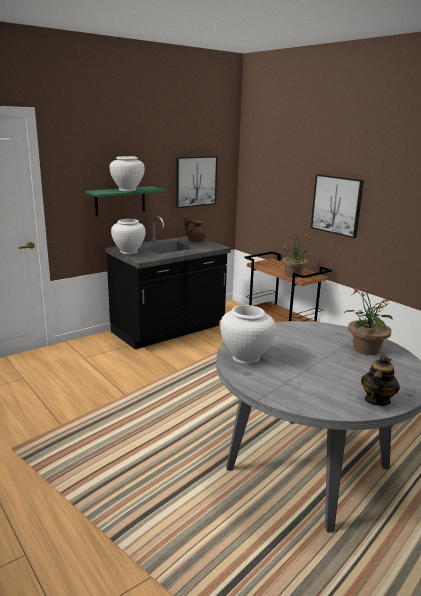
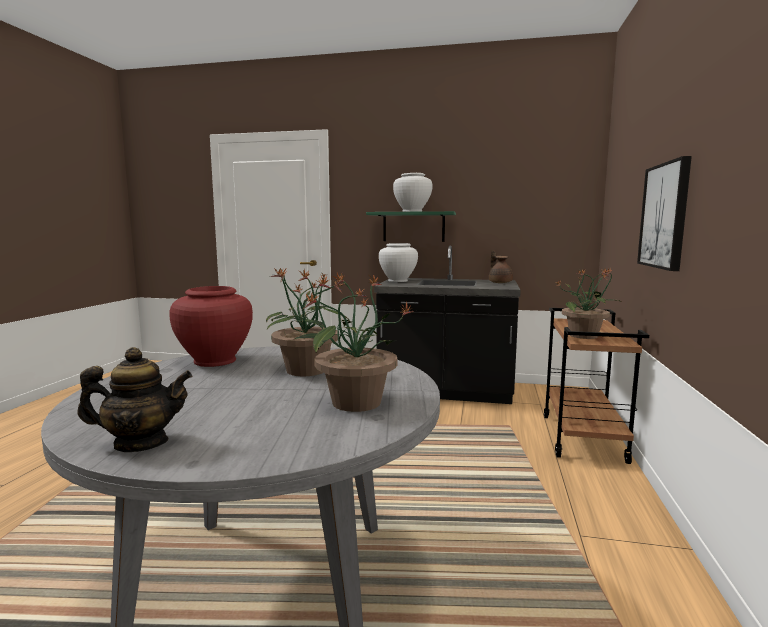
camera: 50 degrees right, 10 degrees down
(195, 181) = (523, 209): picture -> none
(246, 357) = (214, 361): white vase -> red vase
(300, 343) = (306, 371): none -> potted plant

